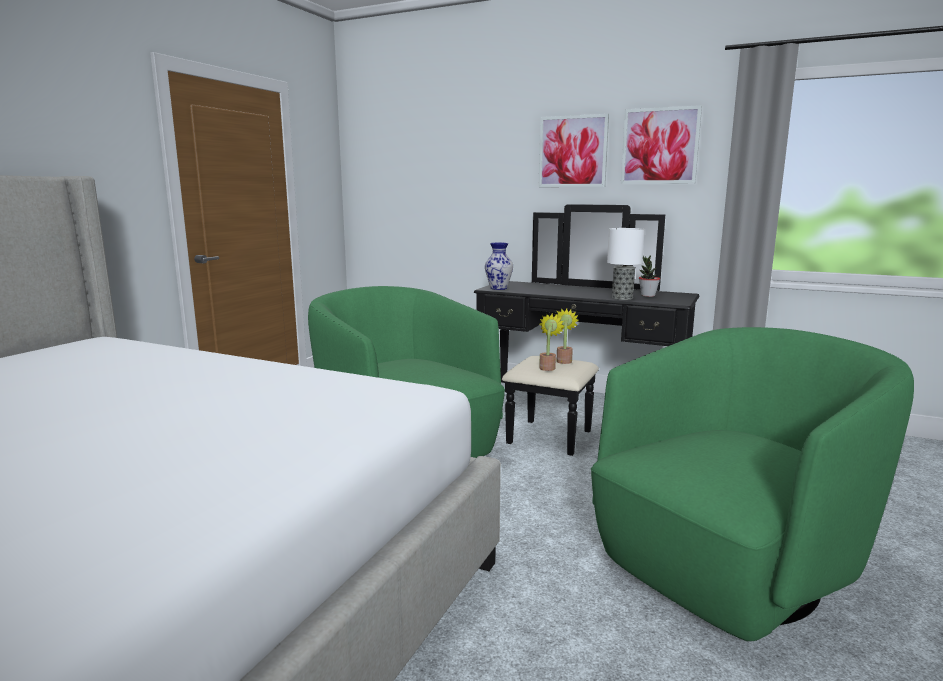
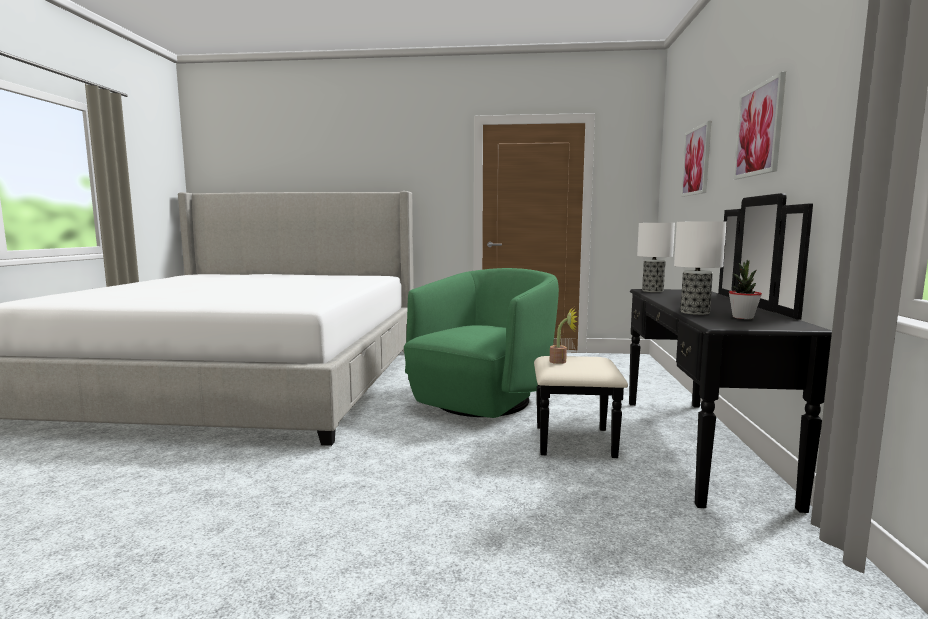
camera: 70 degrees right, 5 degrees down
(498, 288) = (652, 291): vase -> table lamp
(564, 360) = (594, 364): potted plant -> none
(660, 146) = (822, 101): picture -> picture (696, 161)
(729, 568) = (353, 542): green armchair -> none

